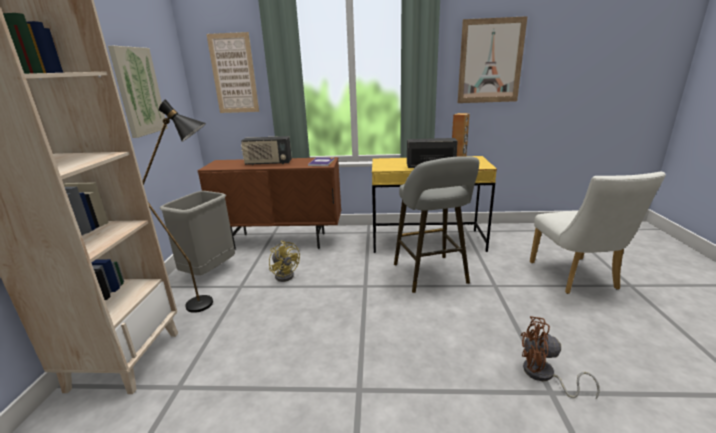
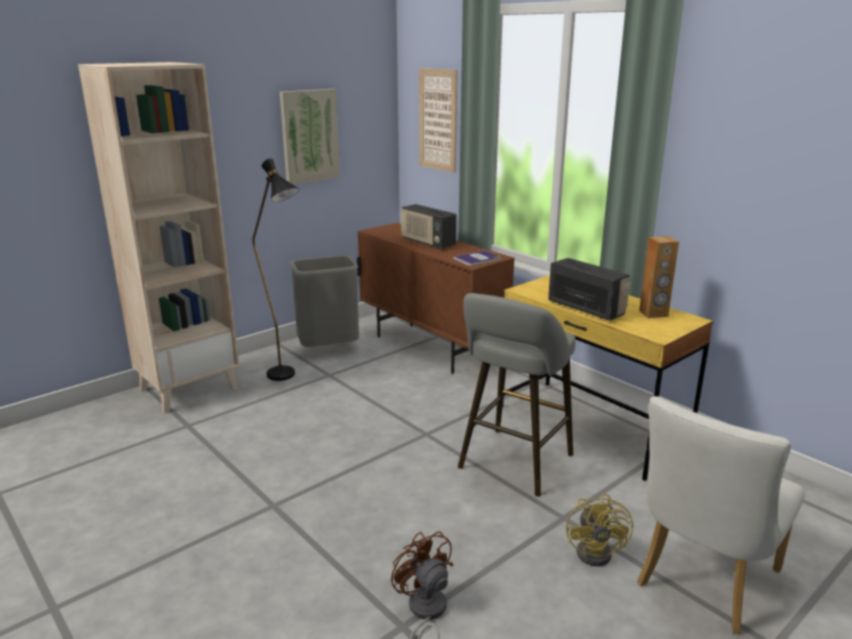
camera: 45 degrees right, 0 degrees up
(285, 274) = (379, 384): yellow fan -> yellow fan (599, 551)
(490, 61) = (767, 157): picture -> none

